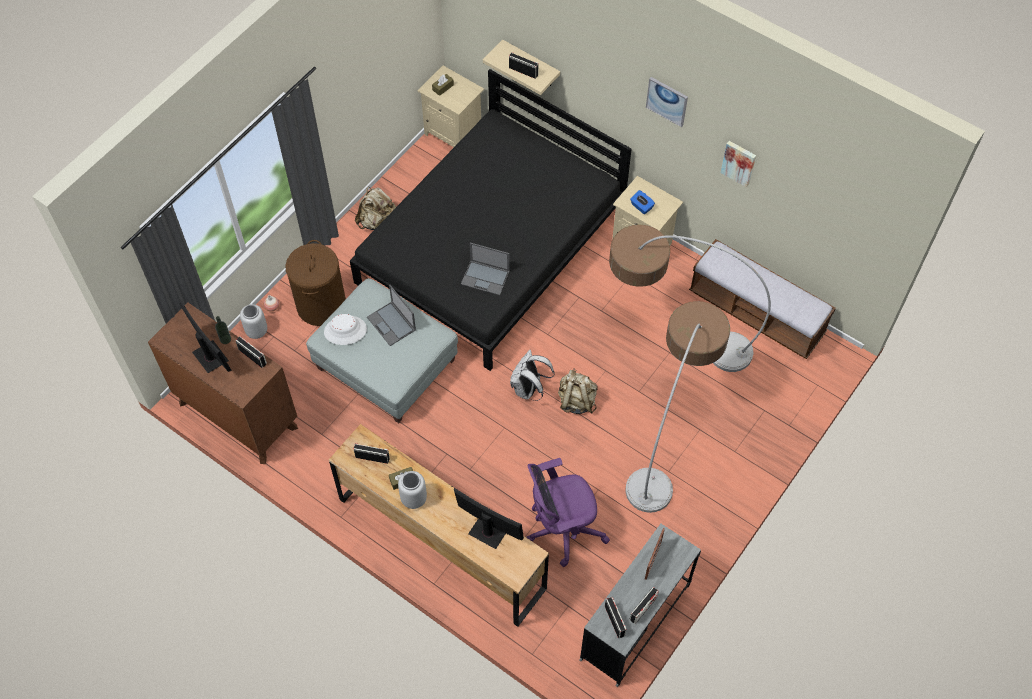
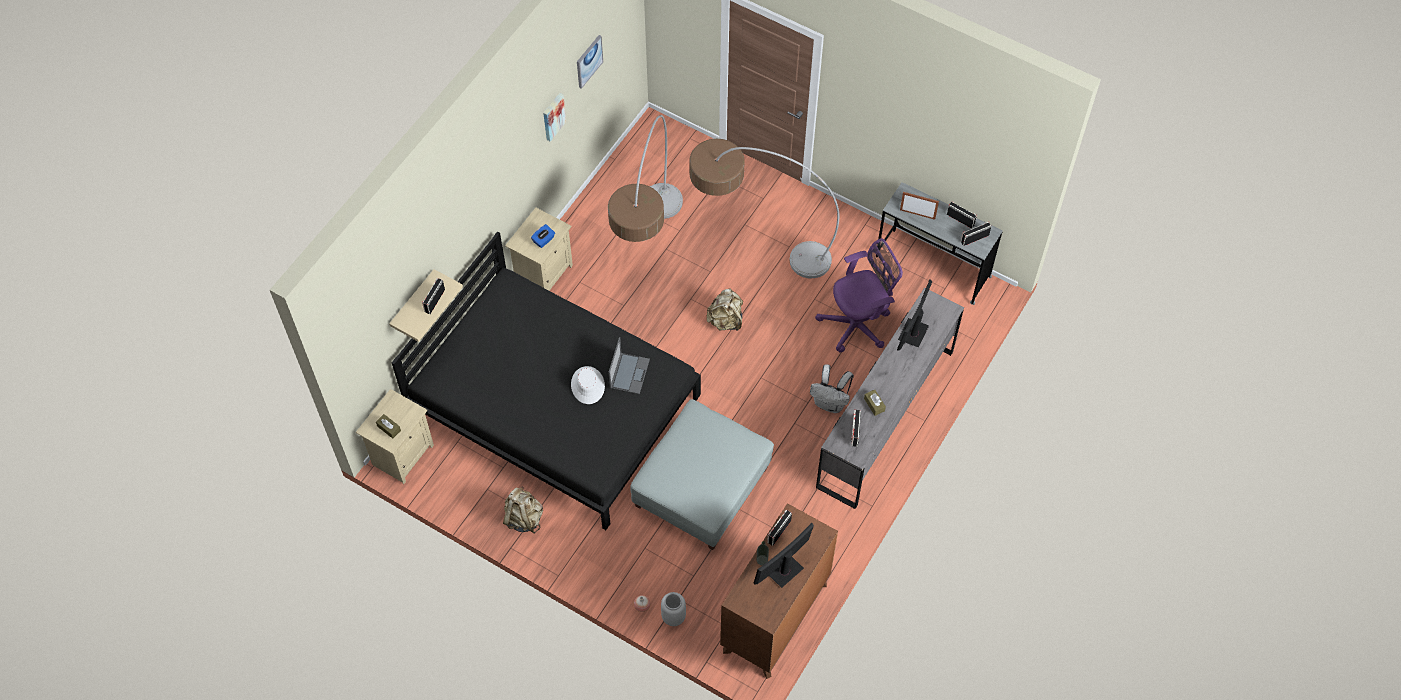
camera: 95 degrees left, 0 degrees up
(321, 305) = (636, 558): brown laundry basket -> none
(345, 331) = (700, 494): white hat -> white hat (588, 385)
(392, 324) = (688, 453): laptop -> none
(414, 499) = (891, 393): grey vase -> none
(441, 543) = (885, 418): brown dresser -> grey dresser
(528, 389) = (718, 360): white backpack -> white backpack (830, 403)
(561, 530) = (858, 324): purple office chair -> purple office chair turned 90 degrees counterclockwise
(667, 101) = (502, 156): picture -> picture (589, 61)
(756, 313) = (617, 182): bench -> none

